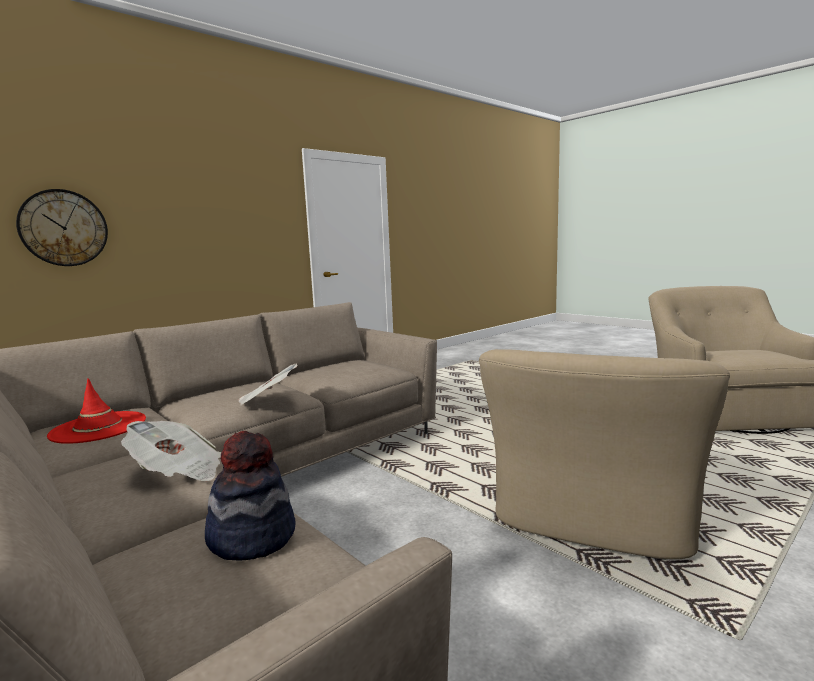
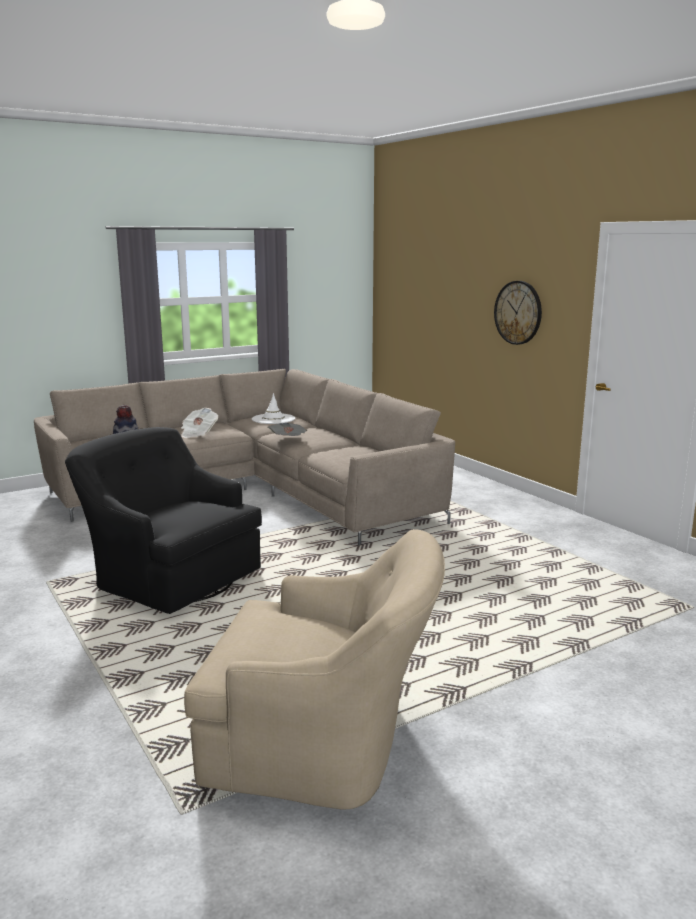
camera: 100 degrees right, 5 degrees up
(63, 228) = (429, 303): wall clock -> wall clock (518, 312)
(98, 427) = (273, 419): red hat -> white hat
(591, 518) = (170, 577): beige armchair -> black armchair

